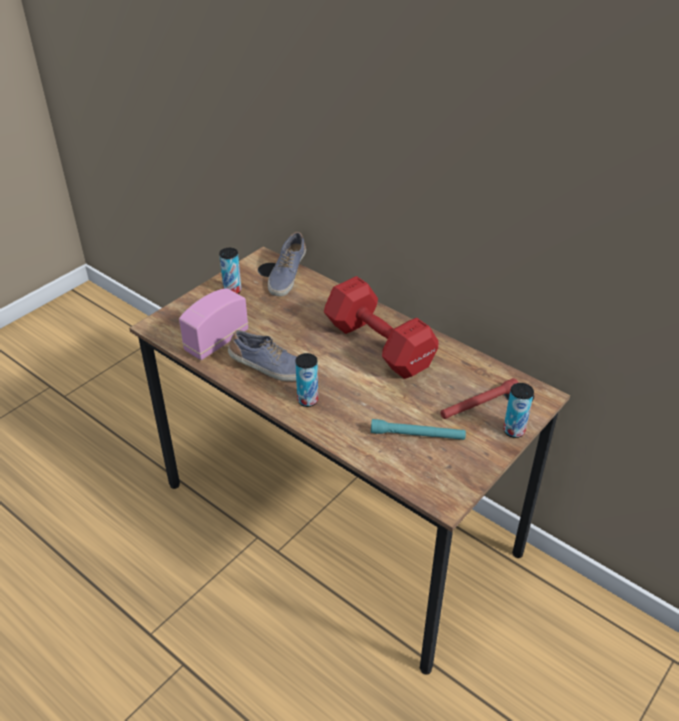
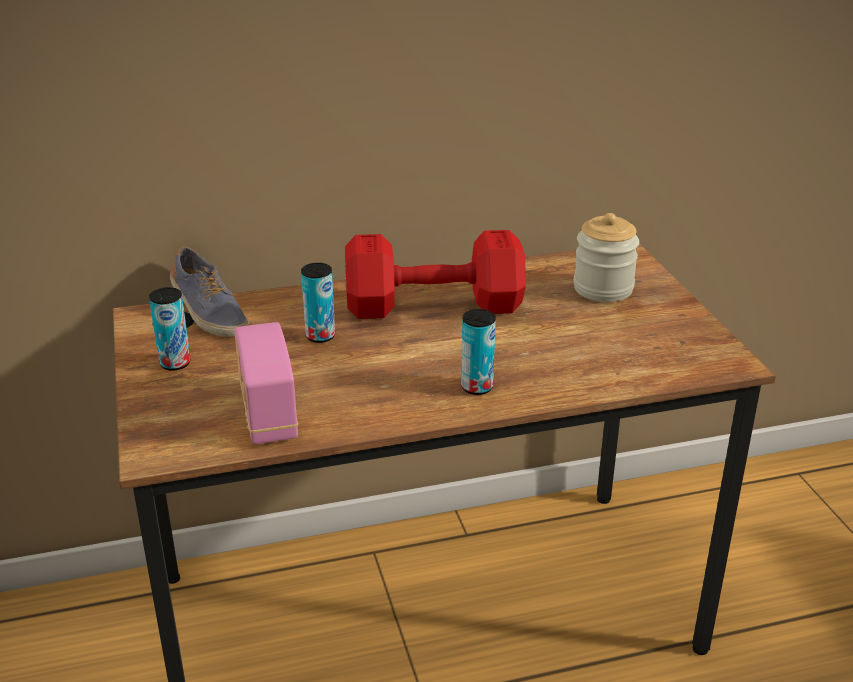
camera: 55 degrees left, 10 degrees down
(269, 368) = (381, 392): shoe -> none
(417, 435) = (615, 340): turquoise flashlight -> none
(479, 404) = (603, 288): red flashlight -> jar
(514, 431) = (662, 287): can -> can (320, 336)

